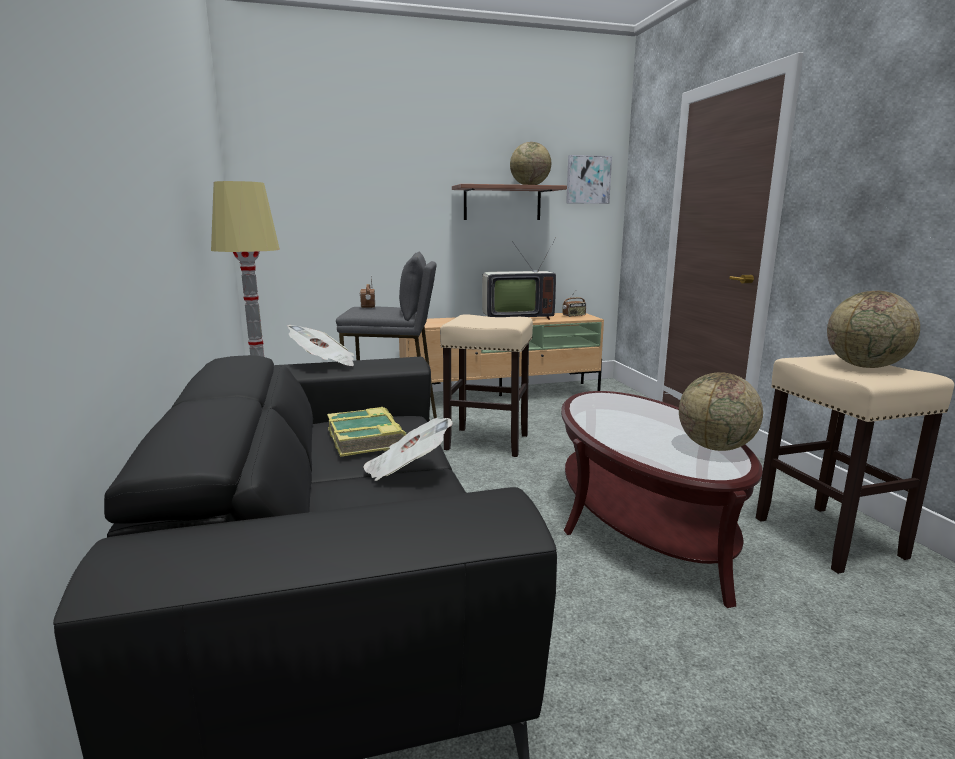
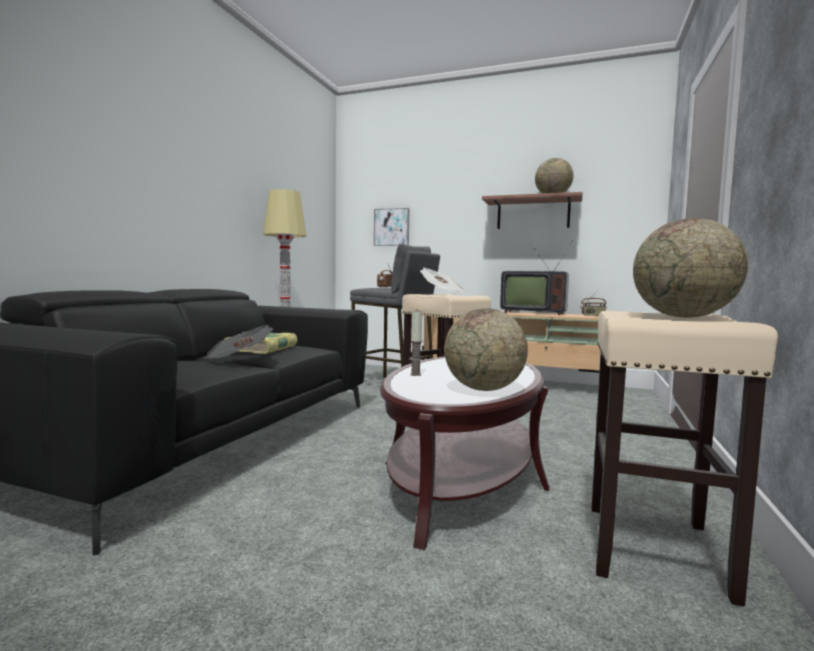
camera: 35 degrees right, 10 degrees down
(324, 363) = (293, 306): newspaper -> newspaper (443, 294)
(588, 180) = (622, 189): picture -> picture (392, 227)
(622, 441) = (415, 374): none -> candle

